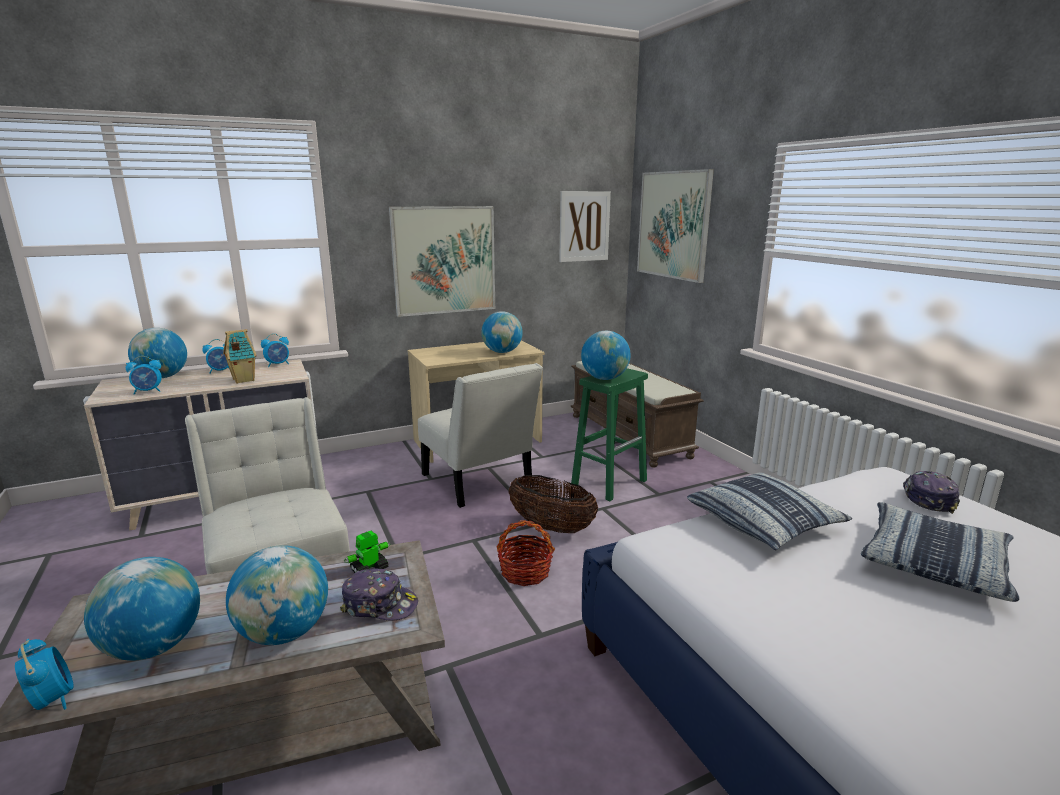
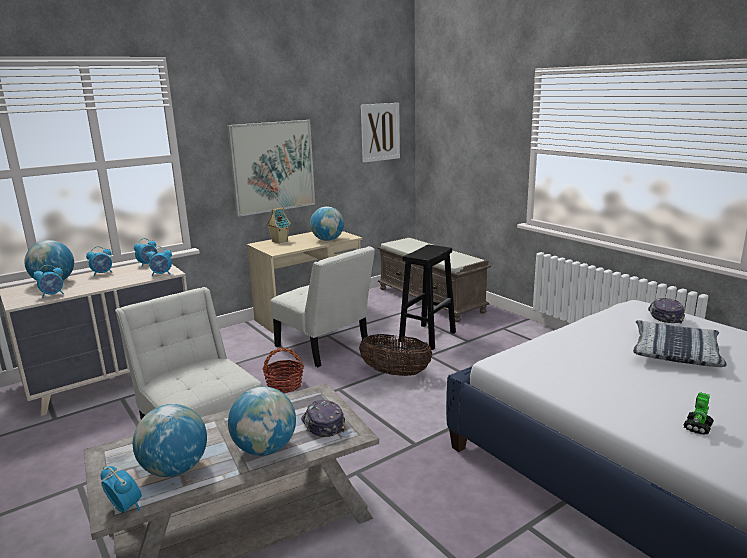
camera: 10 degrees left, 0 degrees up
(243, 380) = (129, 279): toy house -> toy house (279, 241)
(282, 377) = (162, 274): none -> alarm clock
(369, 569) = (301, 405): toy robot -> toy robot (697, 427)
(380, 605) = (322, 425): cap -> cap turned 120 degrees counterclockwise
(525, 572) = (387, 406): basket -> basket (284, 385)
(604, 379) = (421, 254): globe -> none
(609, 482) = (428, 336): green stool -> black stool
(673, 225) = (454, 129): picture -> none
(764, 522) = (566, 342): pillow -> none

